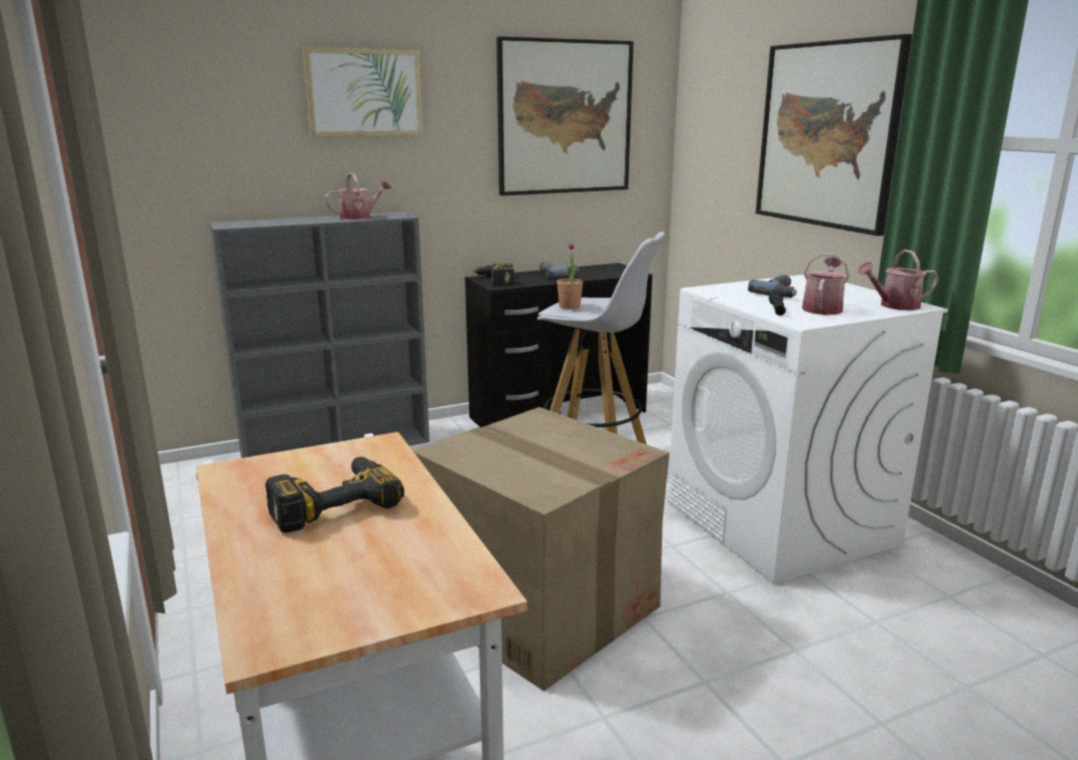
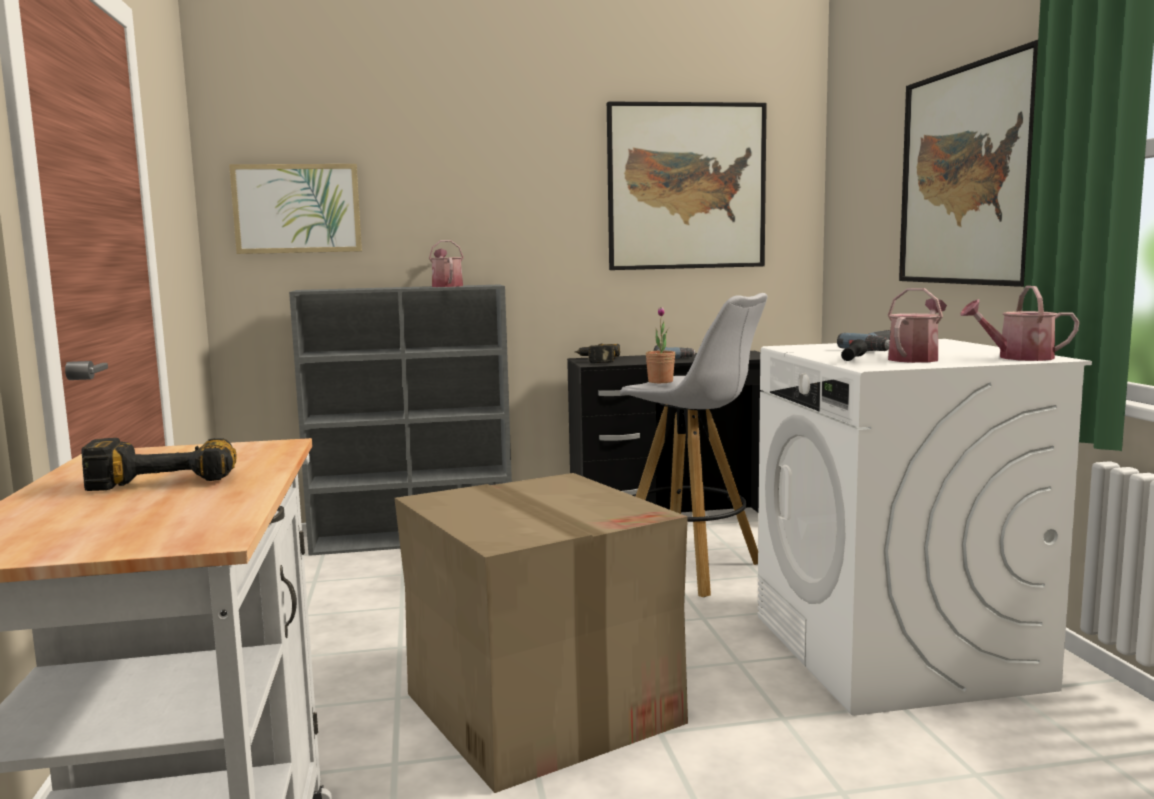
camera: 15 degrees right, 10 degrees down
(360, 216) = (446, 286): watering can -> watering can turned 90 degrees counterclockwise
(364, 92) = (461, 162): picture -> picture (297, 209)

